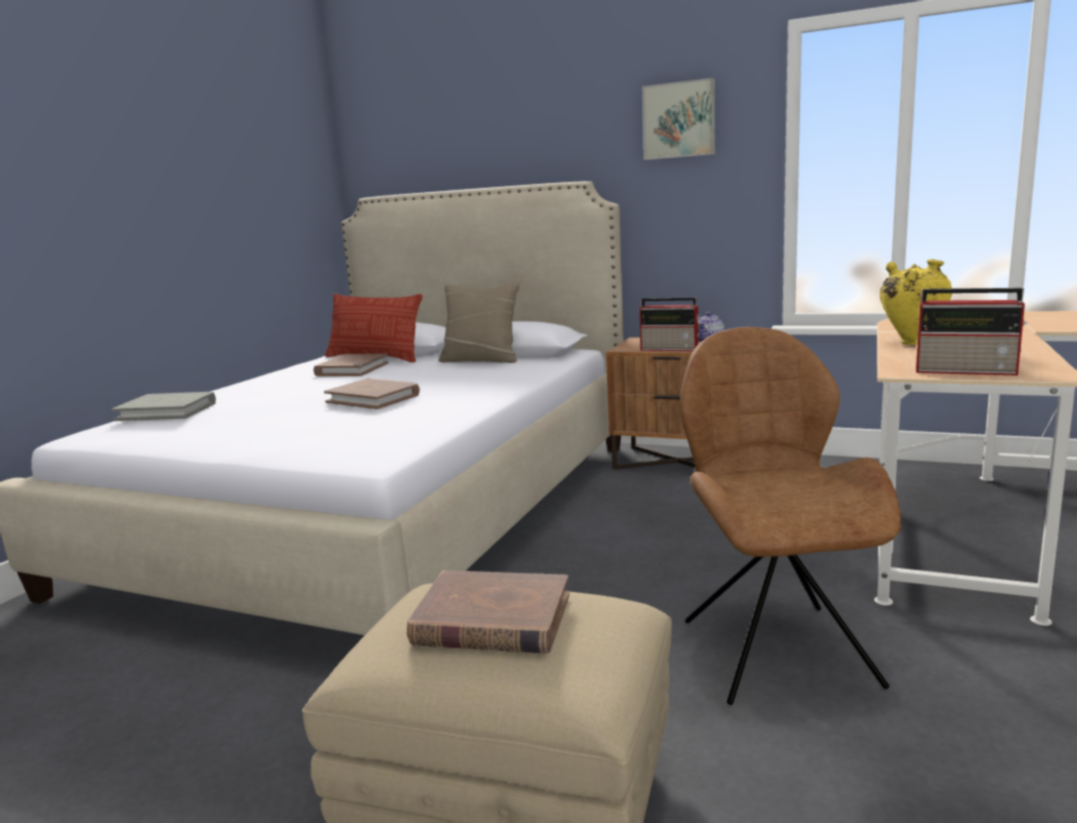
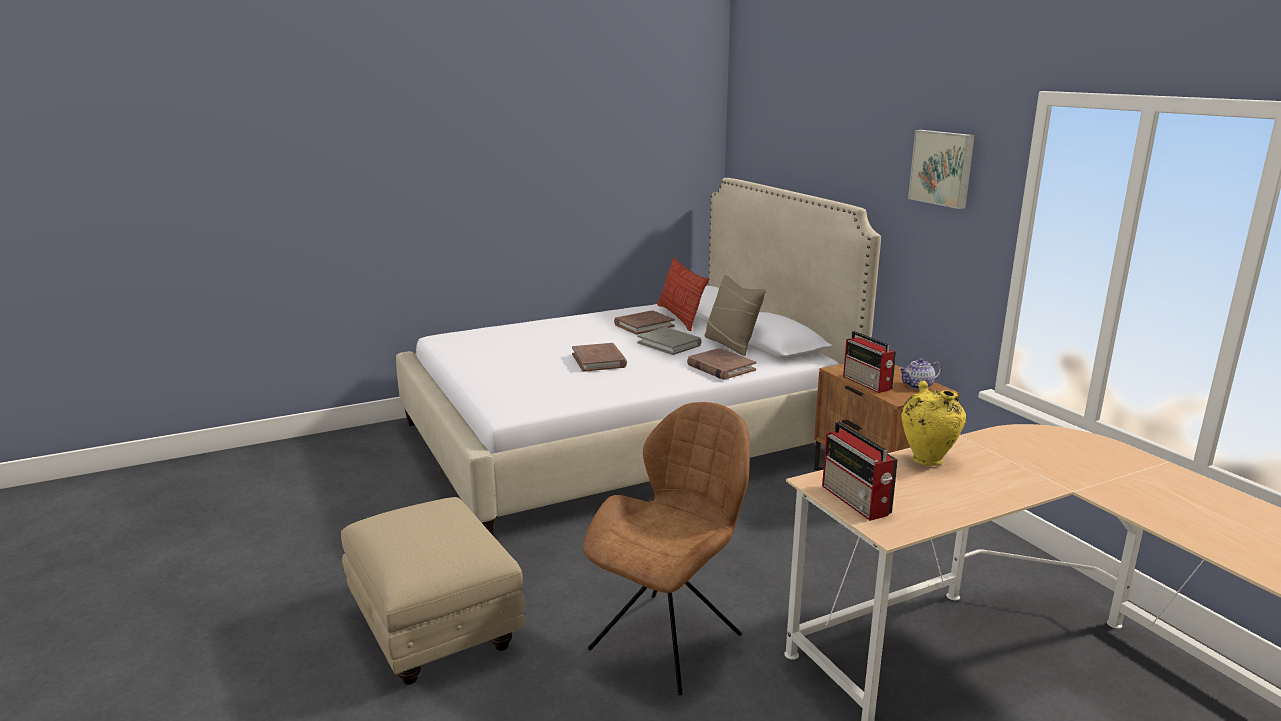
camera: 40 degrees right, 5 degrees up
(167, 411) = (494, 332): grey book -> grey book (669, 344)
(492, 619) = (426, 527): brown book -> brown book (720, 367)

